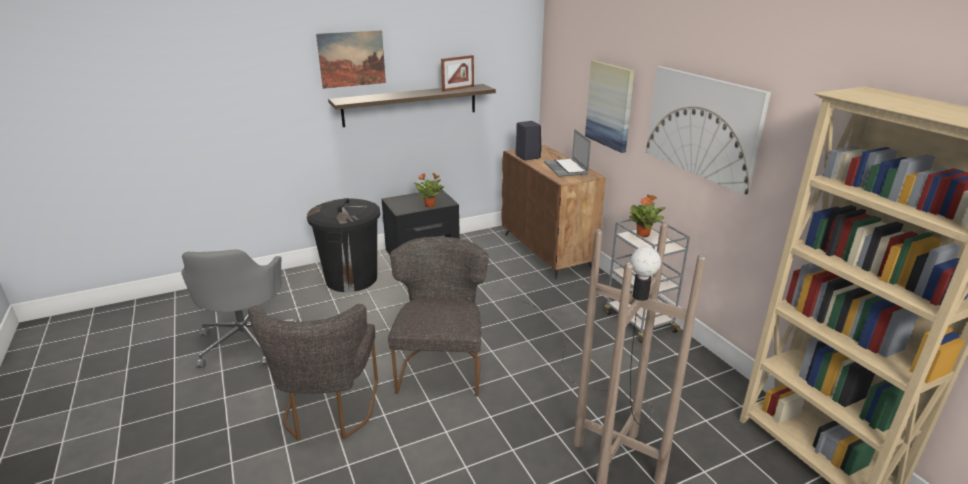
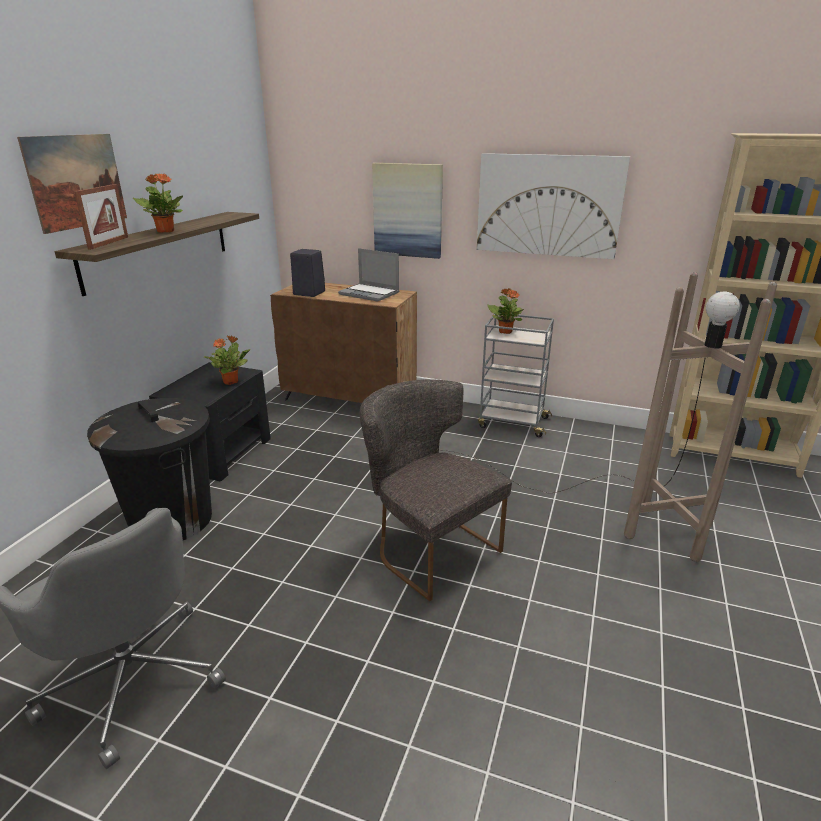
camera: 45 degrees left, 0 degrees up
(328, 412) = (395, 672): grey chair -> none
(406, 94) = (165, 231): none -> potted plant
(458, 89) = (214, 218): picture frame -> picture frame (109, 243)

